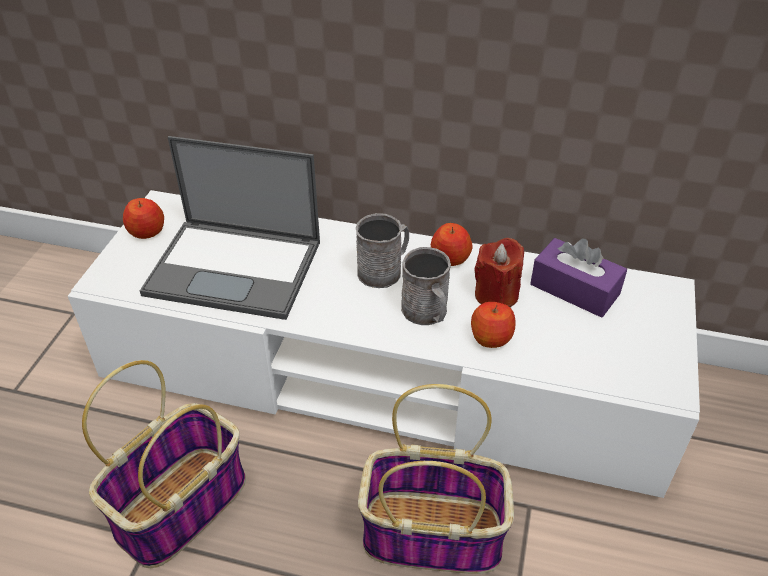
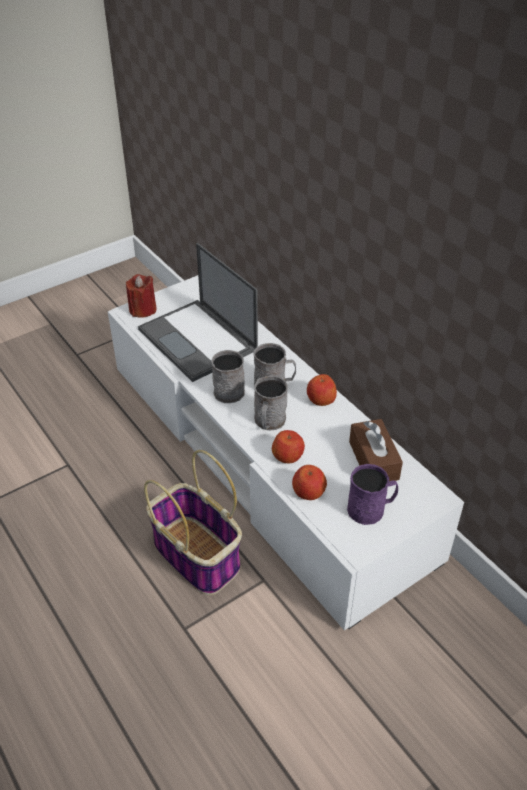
camera: 40 degrees right, 0 degrees up
(147, 232) = (176, 296): apple -> apple (308, 492)
(182, 504) = (96, 458): basket -> none
(342, 302) = (231, 389): none -> grey mug
(496, 295) = (321, 435): red candle -> red candle (142, 309)
(574, 289) = (373, 460): purple tissue box -> brown tissue box
(633, 340) = (371, 509): none -> purple mug

